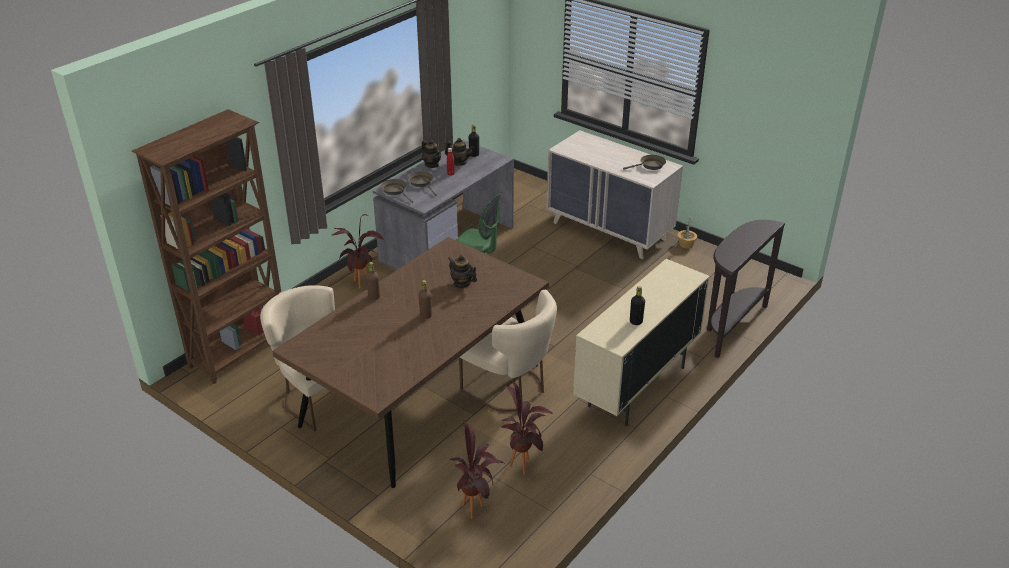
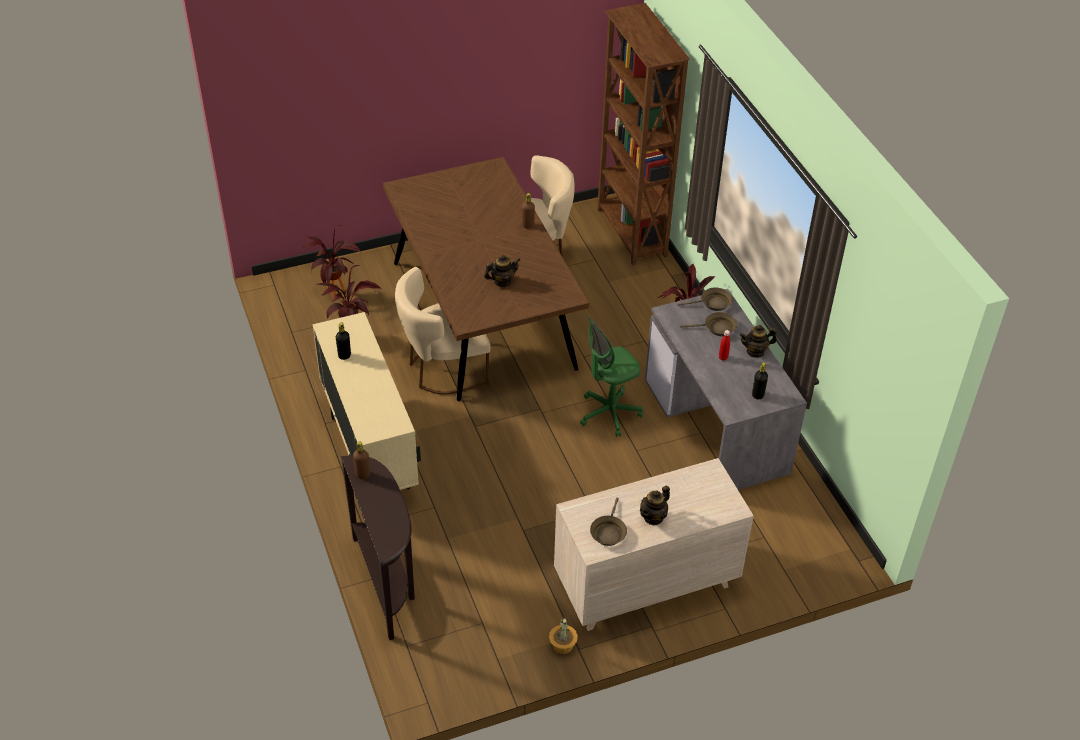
camera: 120 degrees right, 10 degrees up
(426, 315) = (475, 244): brown bottle -> brown bottle (363, 474)
(459, 162) = (745, 375): teapot -> teapot (653, 517)

